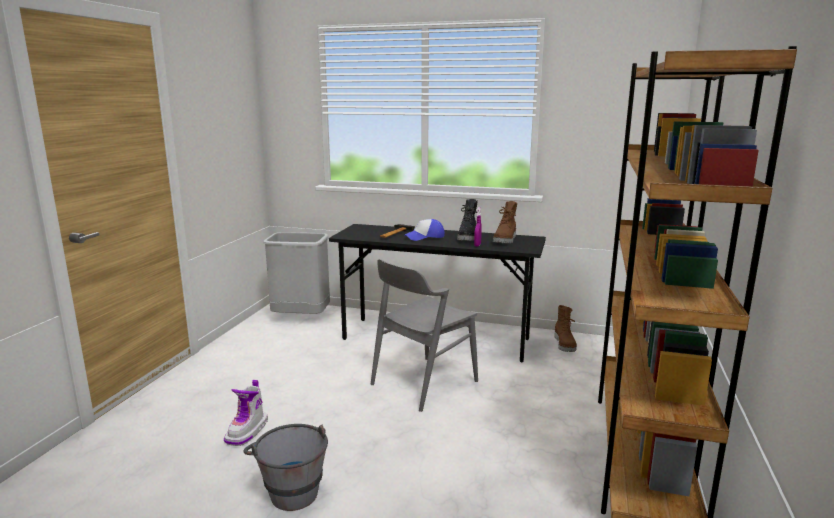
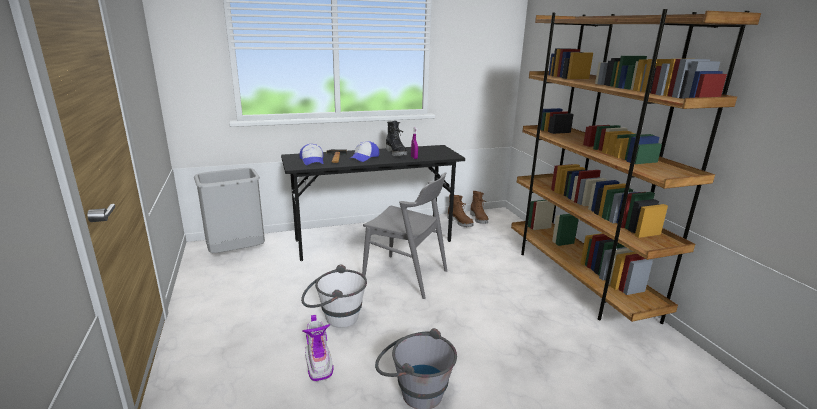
camera: 35 degrees left, 5 degrees up
(308, 398) = (334, 318): none -> white bucket
(369, 233) = (312, 160): none -> cap
(423, 382) = (406, 276): grey chair -> grey chair turned 75 degrees counterclockwise
(505, 240) = (425, 151): brown boot -> brown boot (479, 219)

